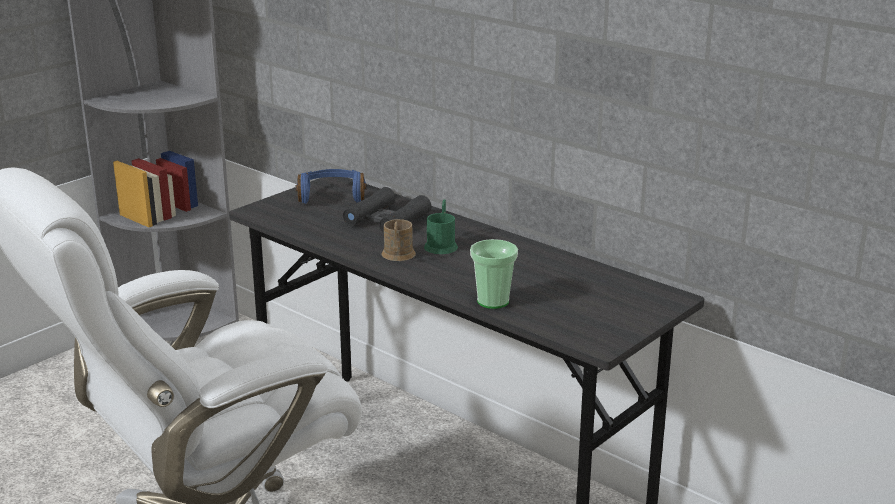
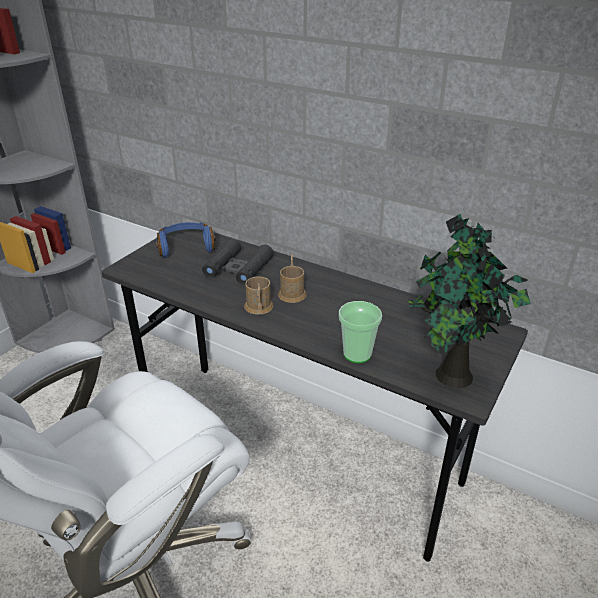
camera: 10 degrees left, 10 degrees up
(441, 244) = (292, 291): green mug -> brown mug
(589, 327) = (451, 377): none -> potted plant

